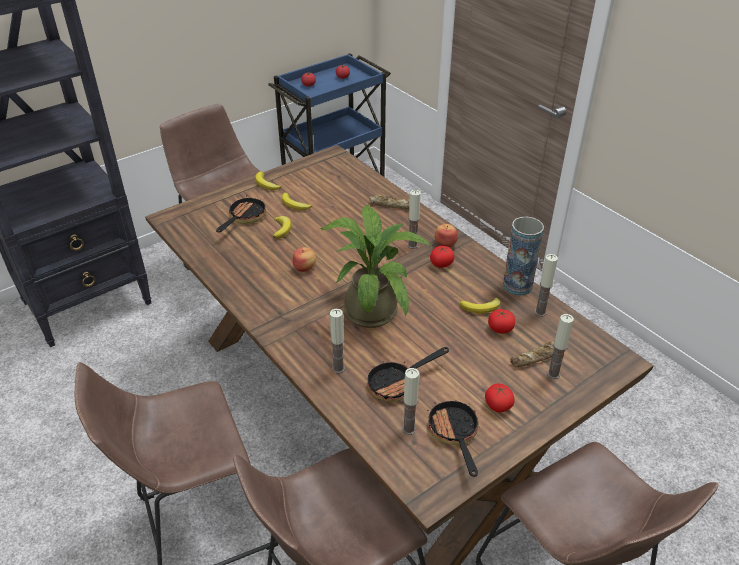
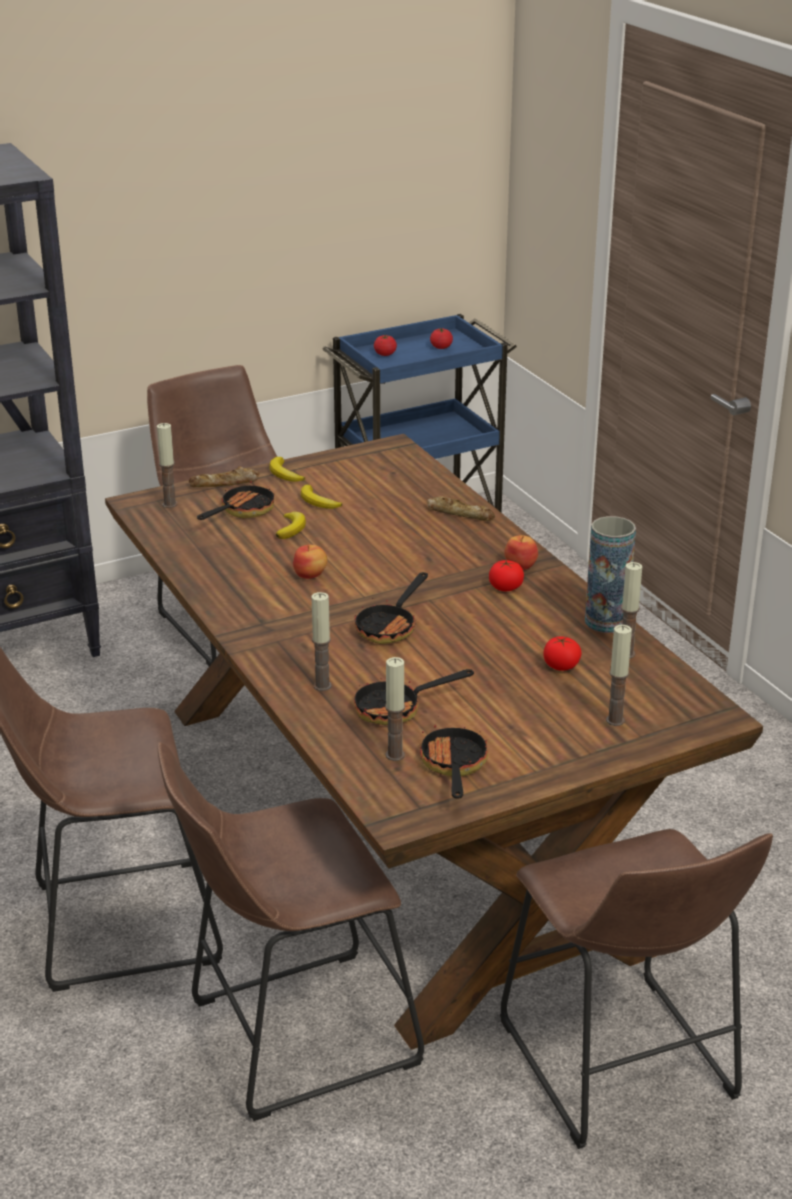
camera: 10 degrees right, 10 degrees down
(372, 307) = (390, 626): potted plant -> frying pan
(412, 245) = (472, 562): candle -> candle (169, 504)
(481, 308) = (543, 641): banana -> none
(498, 405) = (524, 744): tomato -> none
(538, 357) = (602, 701): bread -> bread (225, 483)

